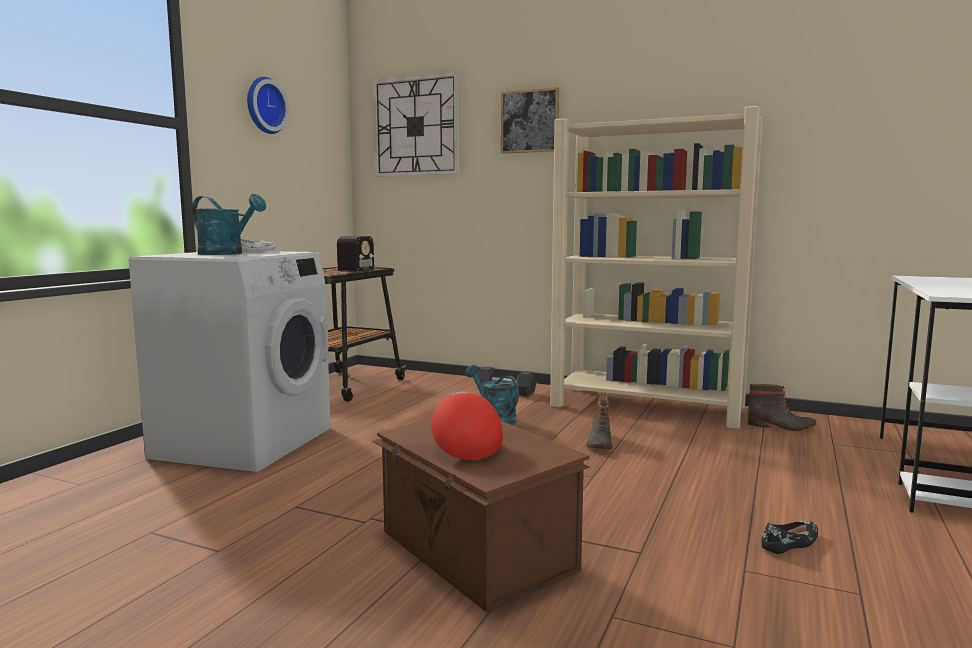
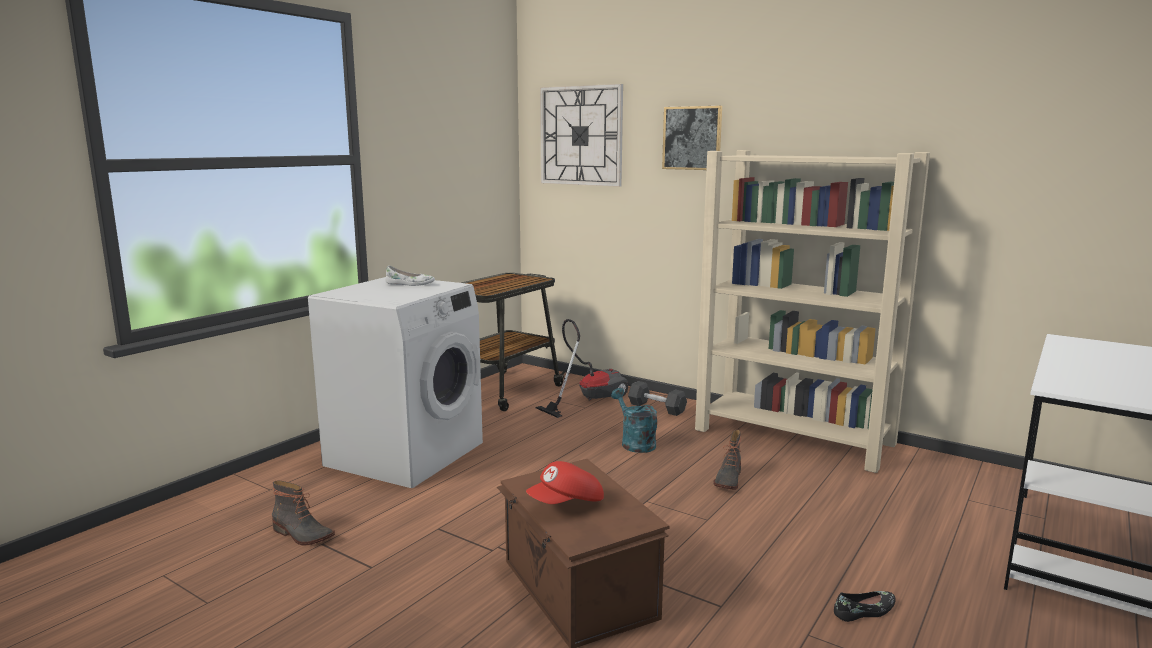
camera: 10 degrees right, 5 degrees up
(227, 254) = (390, 291): turquoise watering can -> none
(263, 106) = (431, 128): wall clock -> none
(347, 271) = (507, 284): radio -> none
(434, 387) = (588, 398): none -> vacuum cleaner
(463, 445) = (567, 504): red cap -> red cap turned 120 degrees counterclockwise
(781, 426) = (923, 473): boot -> boot (302, 535)

